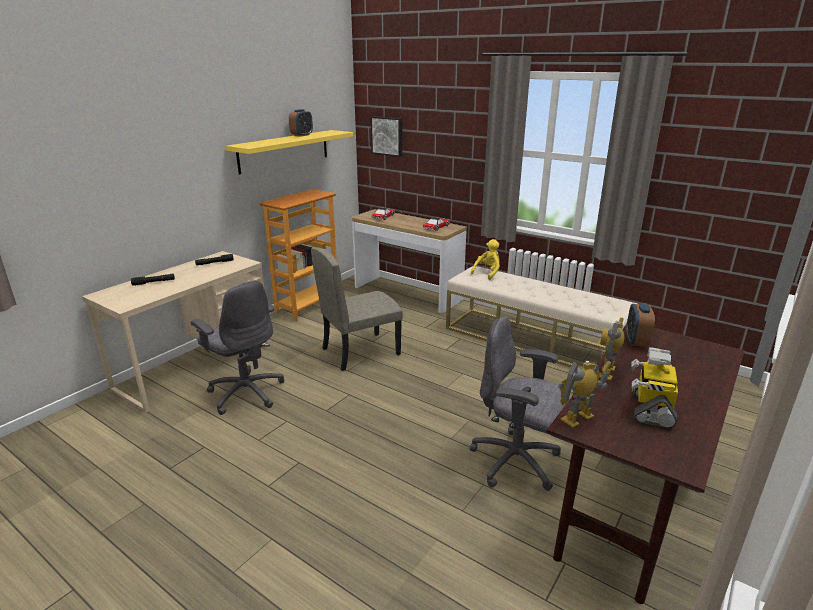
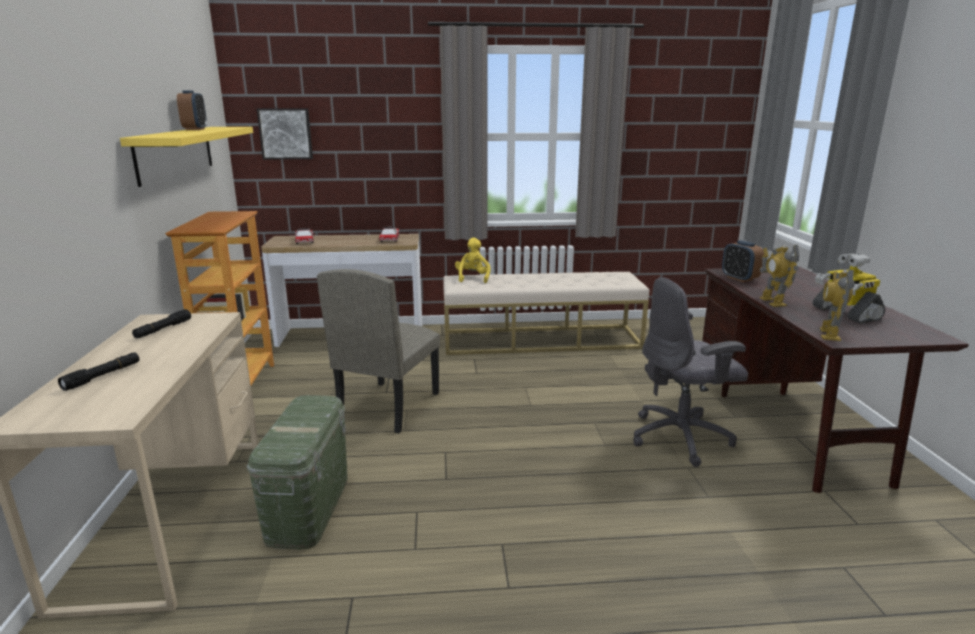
camera: 40 degrees left, 5 degrees down
(246, 392) = (309, 508): grey office chair -> green storage box

